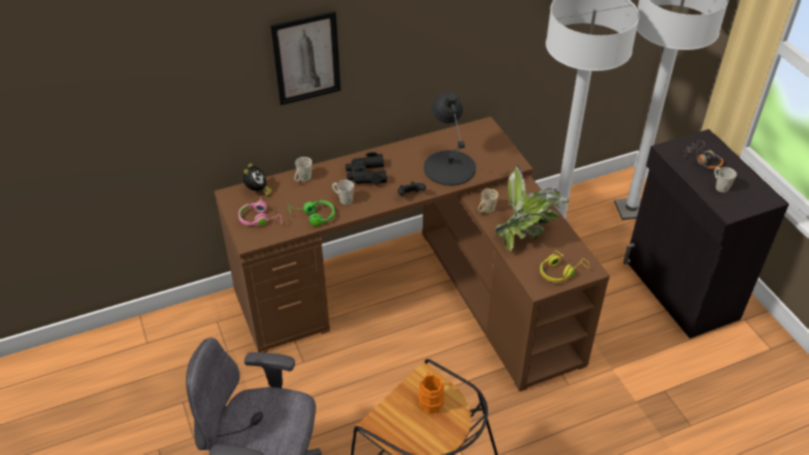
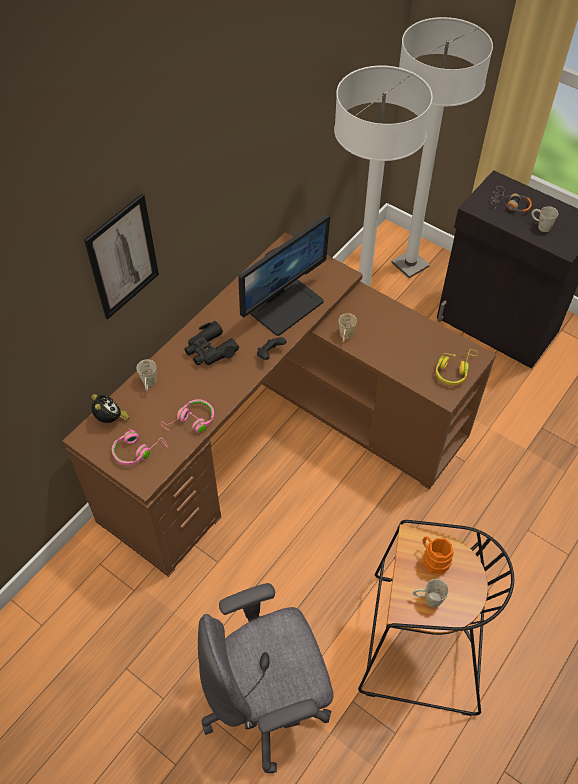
camera: 30 degrees left, 10 degrees up
(313, 216) = (191, 422): green headphones -> pink headphones
(342, 199) = (206, 388): white mug -> white mug (427, 599)
(450, 167) = (286, 306): black table lamp -> monitor
(527, 232) = (397, 342): potted plant -> none

